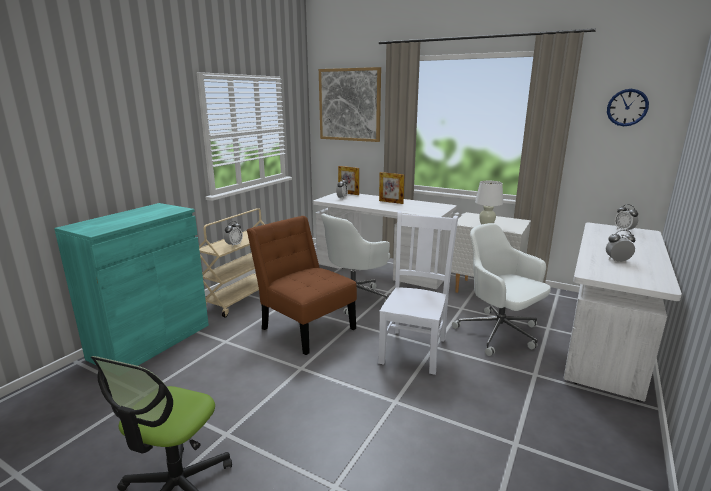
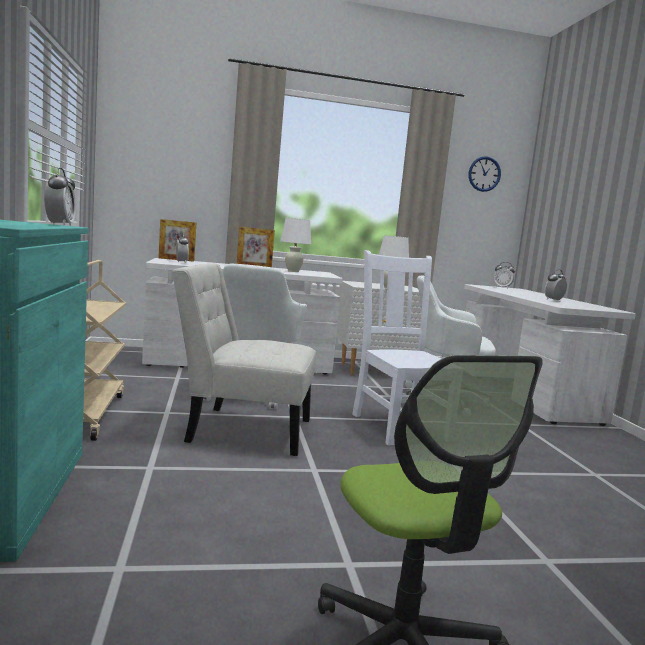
camera: 40 degrees left, 10 degrees down
(234, 245) = (95, 312): alarm clock -> alarm clock (60, 225)
(305, 327) = (243, 429): brown chair -> white chair
(349, 105) = (170, 136): picture -> none
(415, 207) = (293, 271): none -> white table lamp

